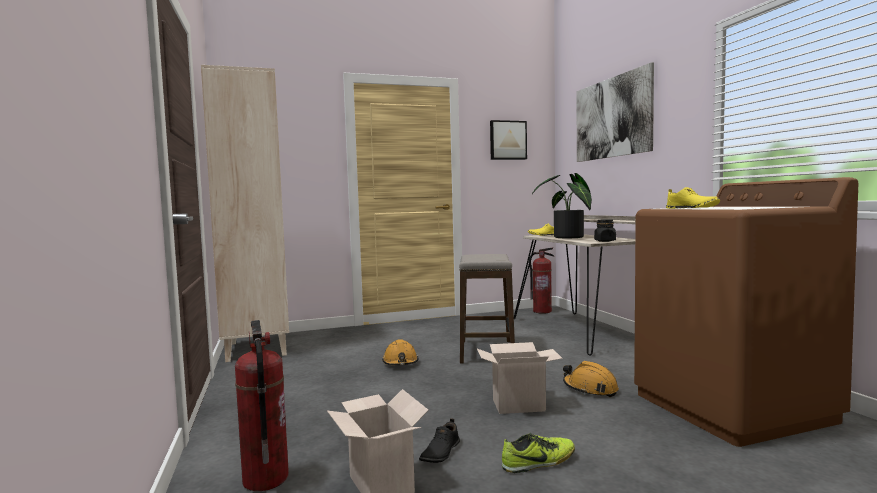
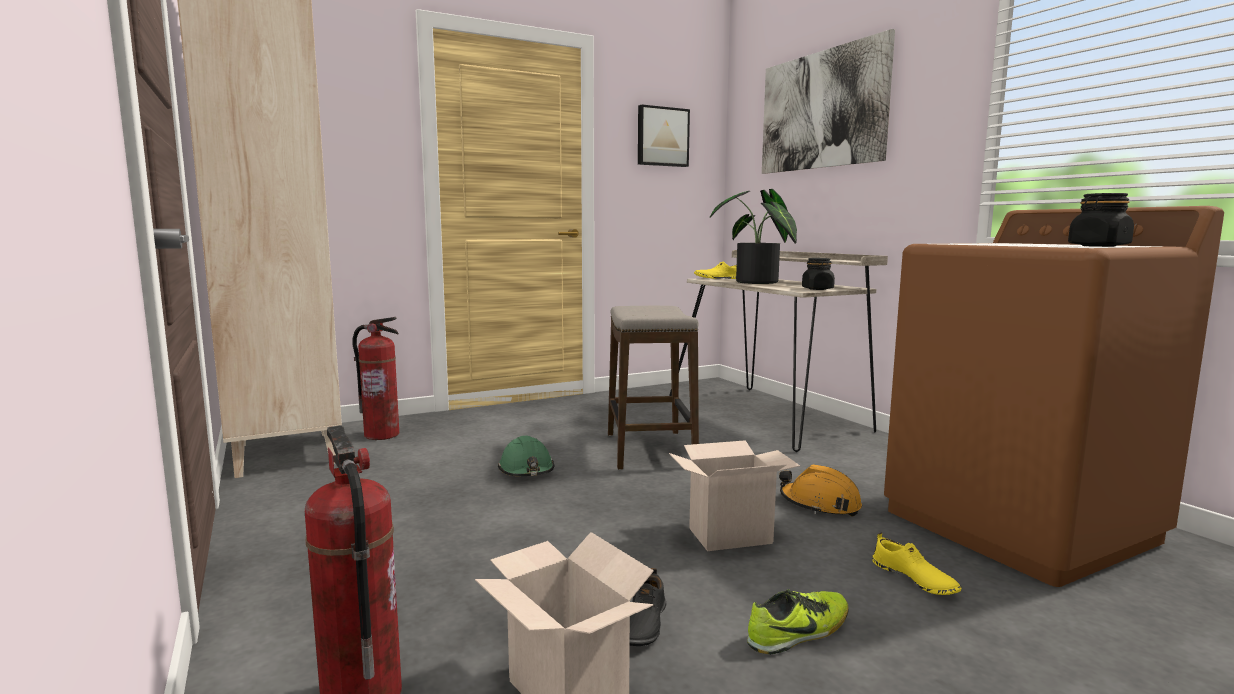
camera: 10 degrees left, 5 degrees up
(400, 362) = (526, 471): orange hard hat -> green hard hat
(542, 311) = (704, 386): fire extinguisher -> fire extinguisher (381, 435)
(691, 208) = (996, 244): yellow shoe -> yellow shoe (914, 579)
(757, 207) = (1098, 246): none -> black jar

